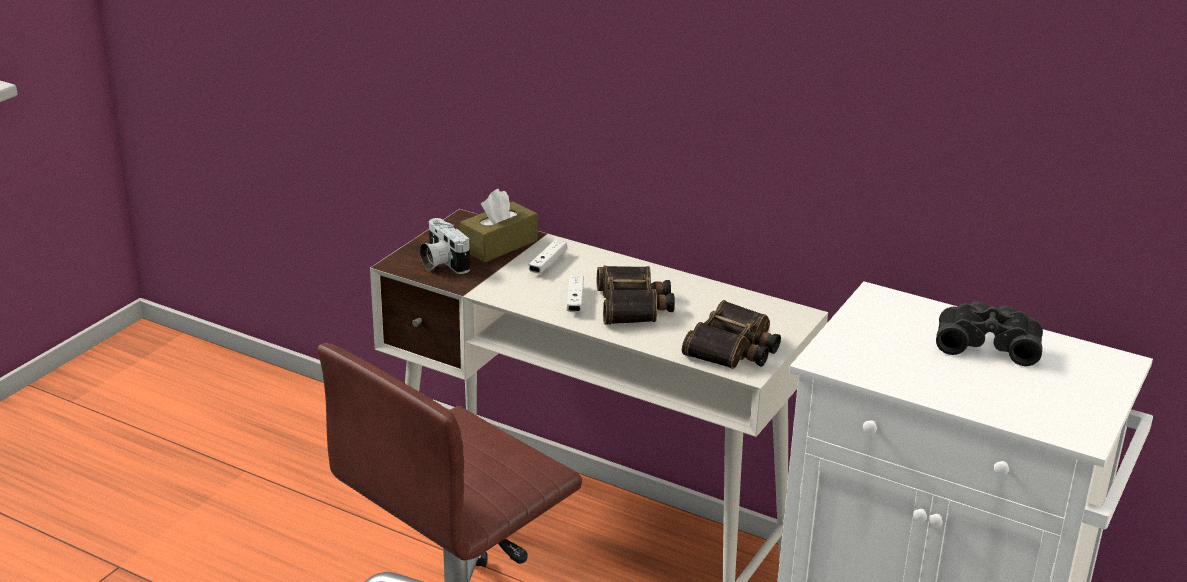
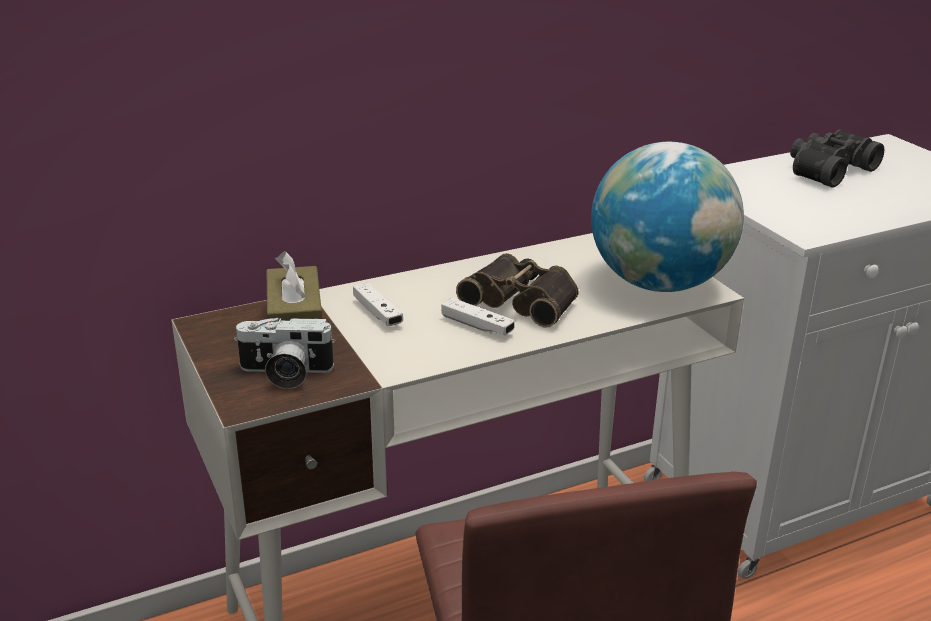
camera: 55 degrees left, 0 degrees up
(733, 348) = (659, 283): binoculars -> globe

